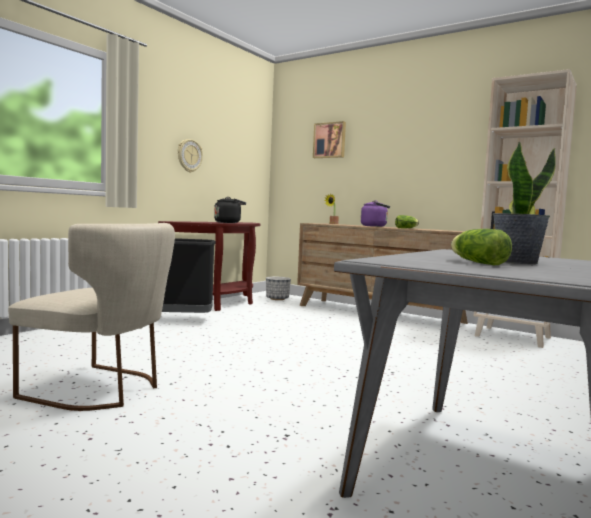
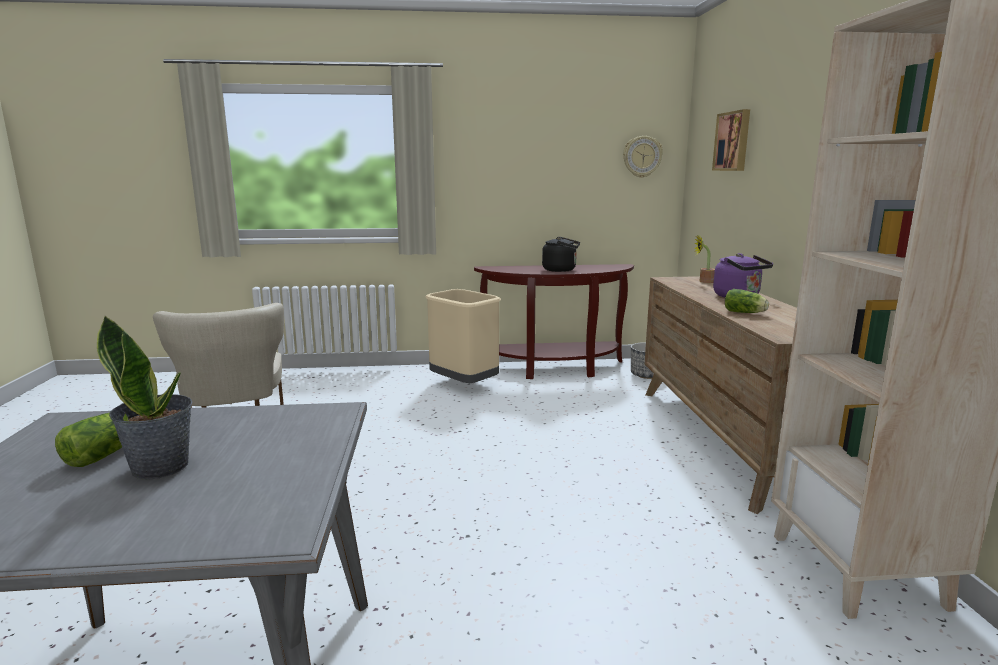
camera: 50 degrees right, 10 degrees up
(182, 320) = (463, 385): black trash can -> beige trash can
(189, 155) = (524, 184): wall clock -> wall clock (642, 156)

